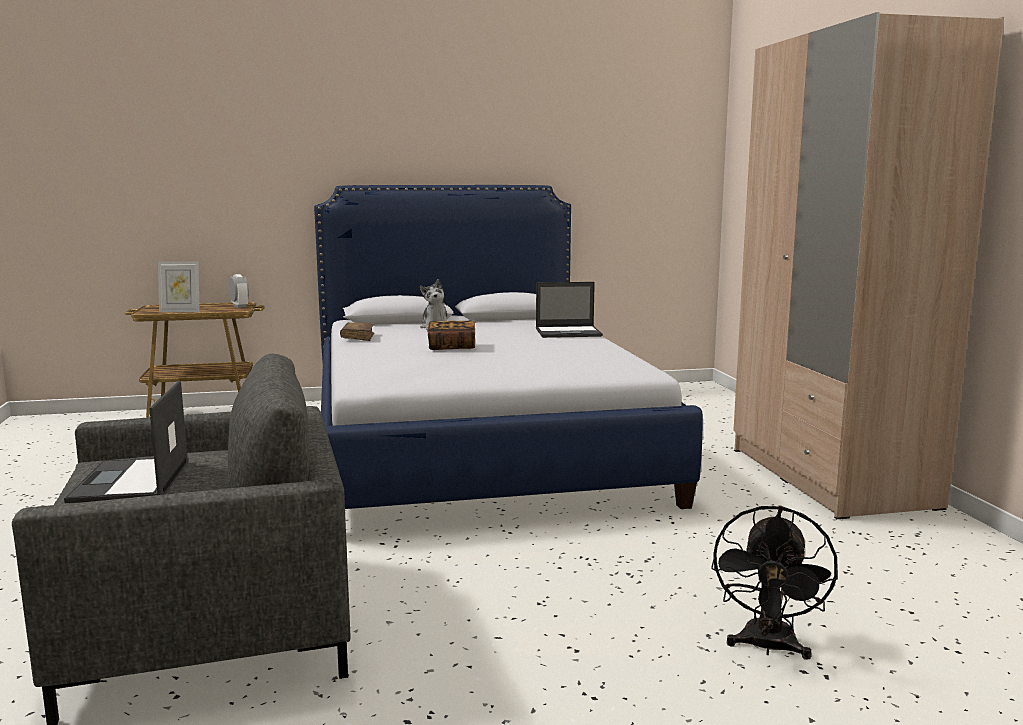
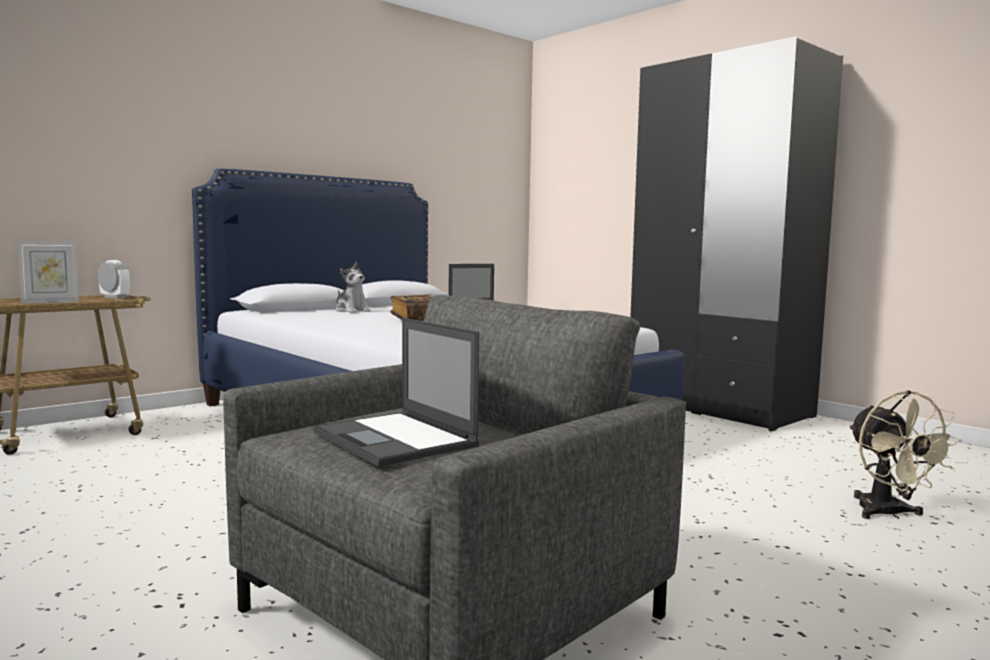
camera: 30 degrees left, 5 degrees down
(358, 337) = (299, 319): brown book -> none
(768, 647) = (889, 514): black fan -> beige fan
(829, 477) = (718, 408): beige wardrobe -> black wardrobe

